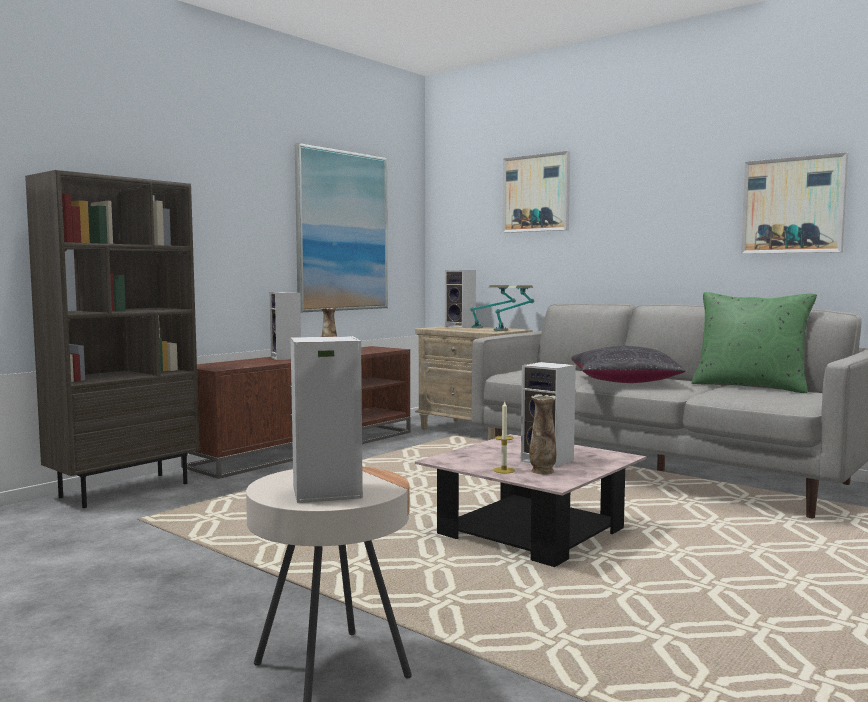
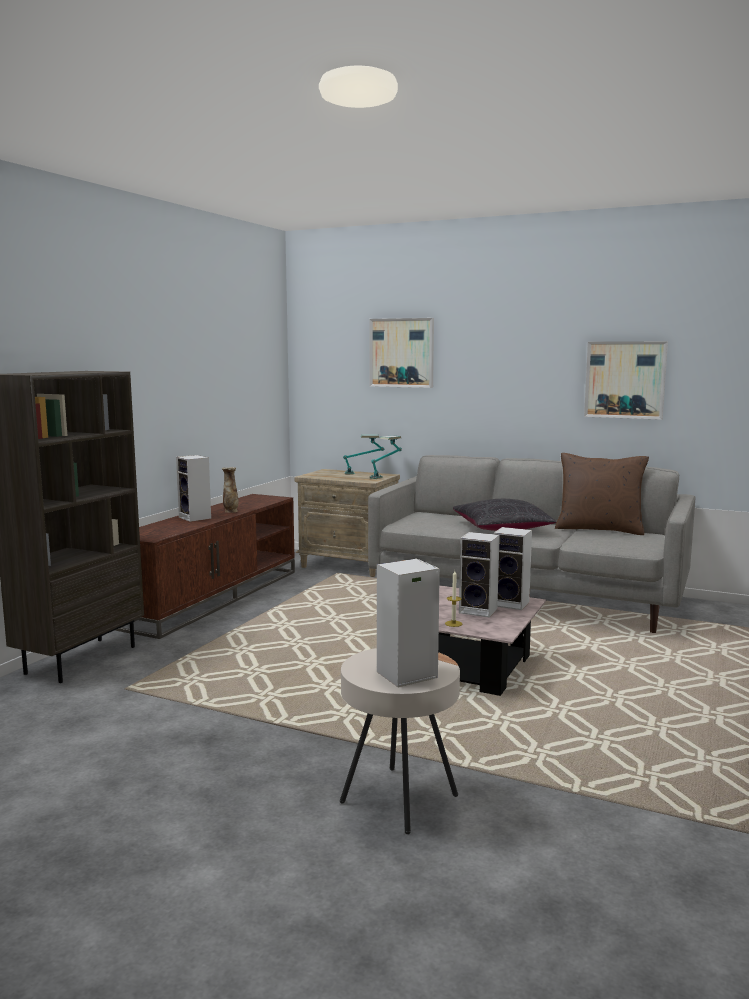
camera: 15 degrees left, 5 degrees up
(342, 231) = (226, 389): picture -> none
(461, 326) = (332, 471): speaker -> speaker (512, 603)
(542, 471) = (483, 622): vase -> none
(750, 386) = (599, 529): green pillow -> brown pillow

